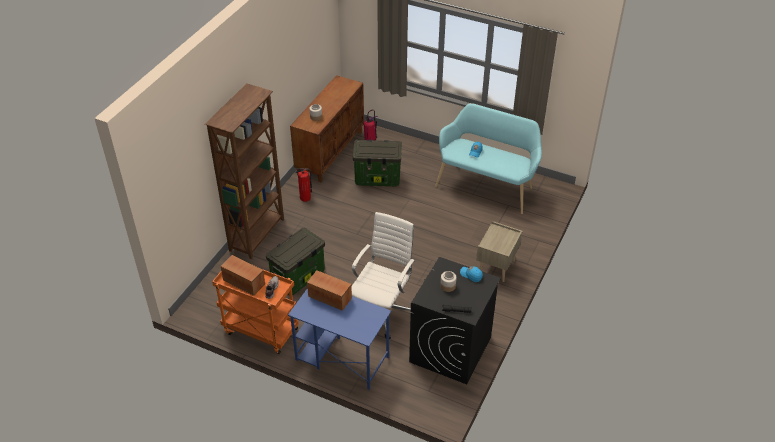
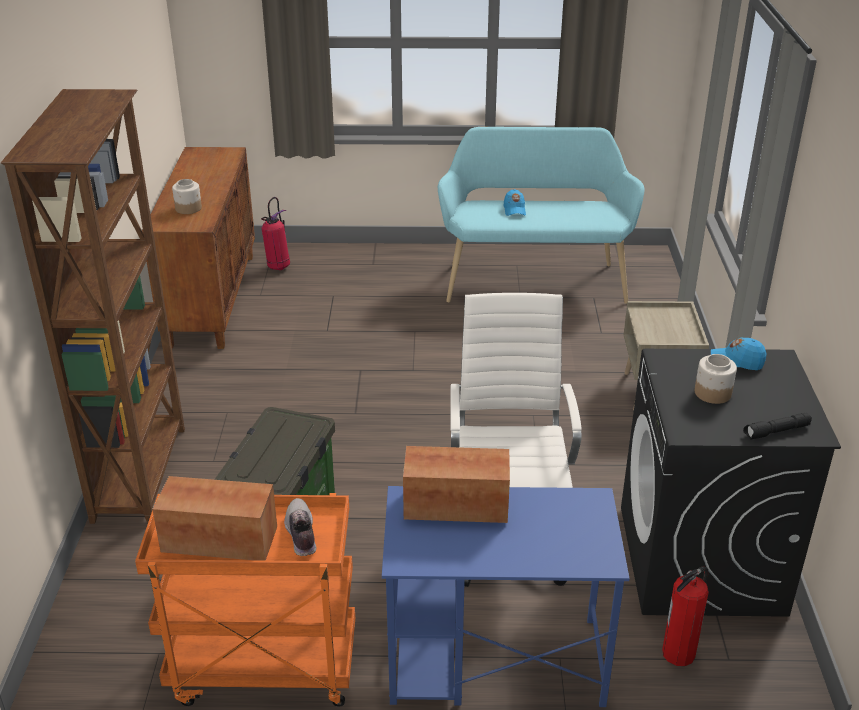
camera: 25 degrees left, 10 degrees down
(305, 197) = (208, 381): fire extinguisher -> fire extinguisher (679, 653)
(378, 178) = (332, 315): storage box -> none

